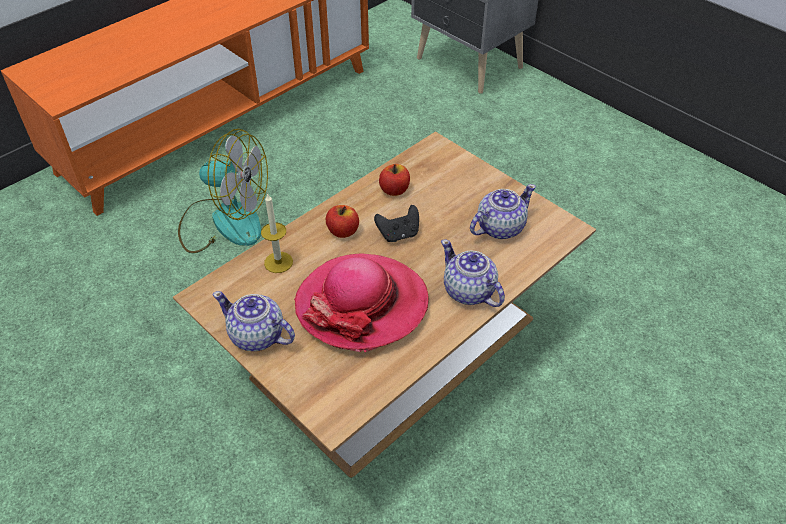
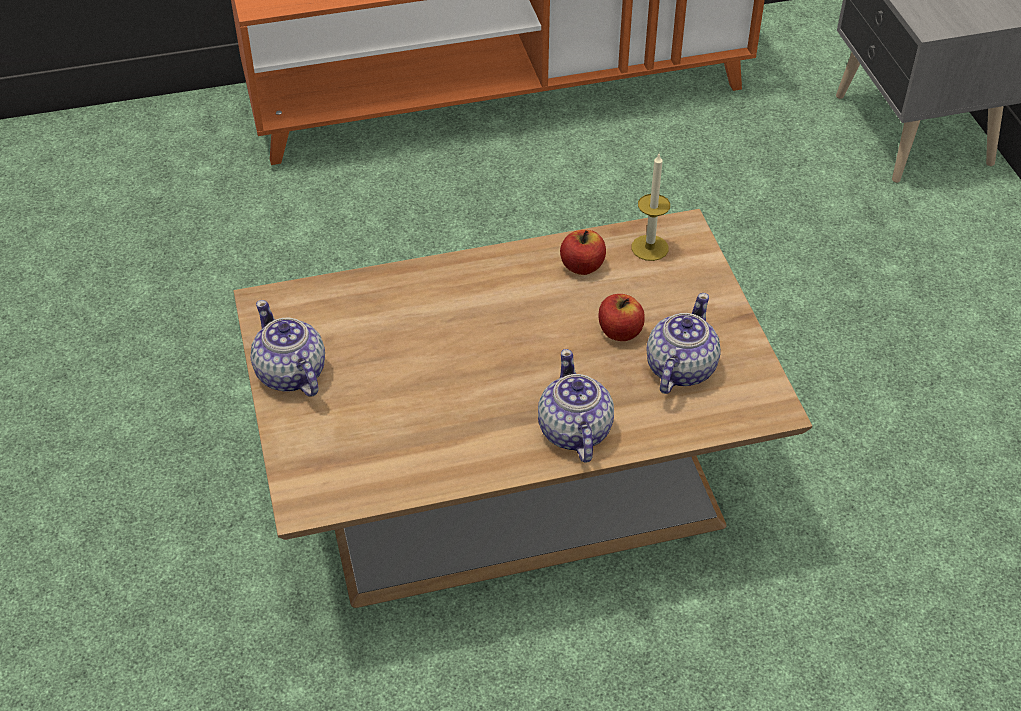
camera: 30 degrees right, 0 degrees up
(224, 221) = (414, 231): fan -> none
(278, 262) = (375, 299): candle -> candle (649, 248)
(343, 231) = (478, 293): apple -> apple (619, 331)
(362, 304) = (433, 390): hat -> none
(398, 234) = (543, 324): black game controller -> none
(499, 227) = (679, 369): teapot -> teapot turned 60 degrees counterclockwise

